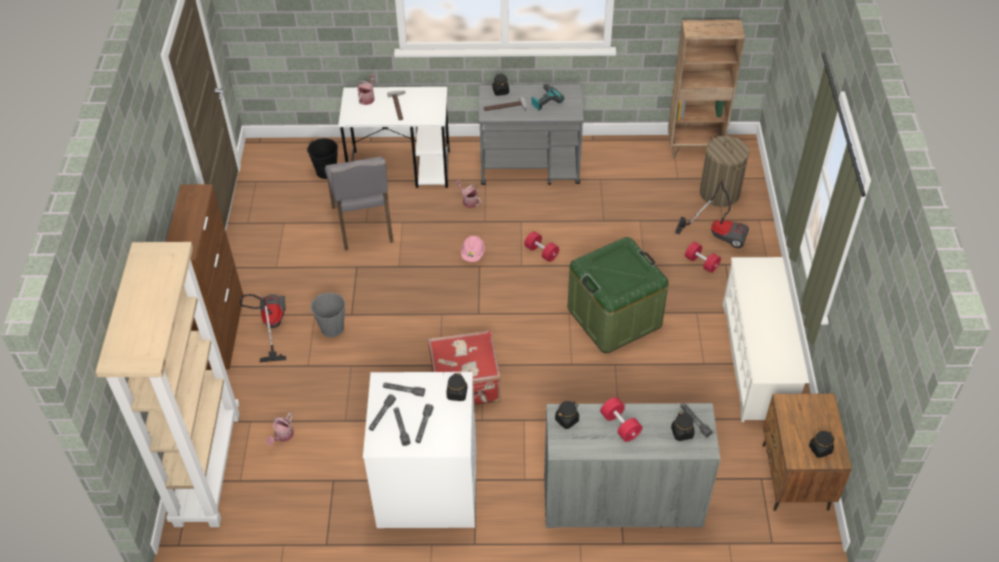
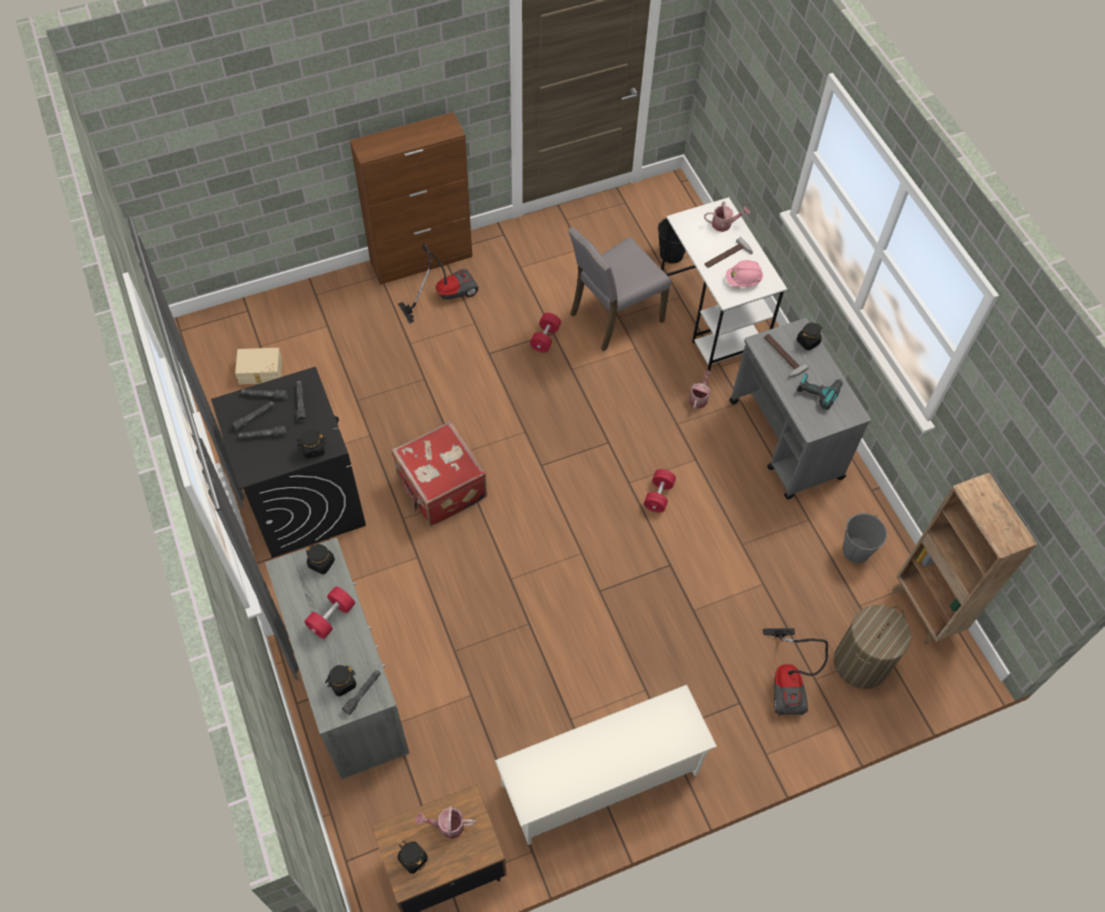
camera: 65 degrees right, 10 degrees up
(206, 467) = (266, 315): beige bookcase -> none
(270, 487) = (260, 372): none -> beige storage box
(283, 436) = (320, 358): watering can -> watering can (447, 825)
(332, 328) = (464, 344): grey bucket -> grey bucket (856, 550)
(426, 487) = (304, 499): white washing machine -> black washing machine
(473, 254) = (622, 430): pink hard hat -> pink hard hat (743, 281)
(614, 317) = (597, 601): green storage box -> none
(701, 263) = (728, 674): red dumbbell -> red dumbbell (545, 338)

